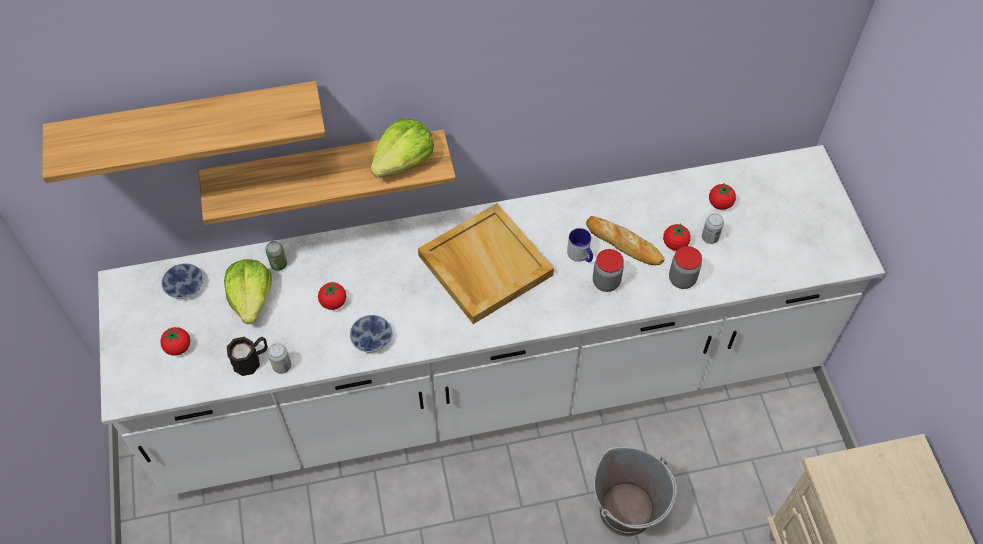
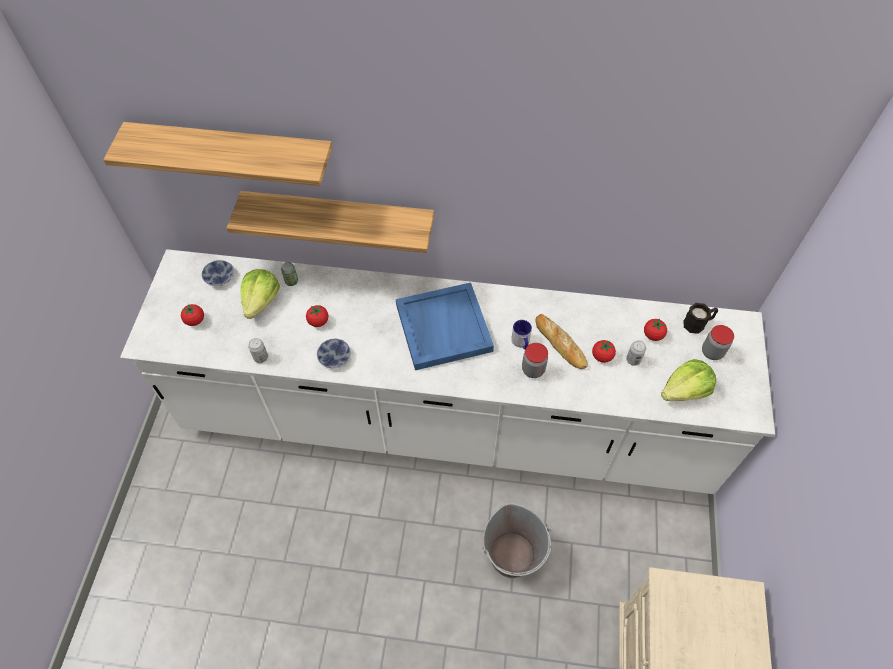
camera: 20 degrees right, 0 degrees up
(252, 360) = (241, 346): black mug -> black mug (698, 323)
(404, 162) = (392, 226): lettuce -> lettuce (685, 391)
(484, 265) = (442, 327): beige tray -> blue tray
(682, 279) = (596, 386): jar -> jar (712, 352)

